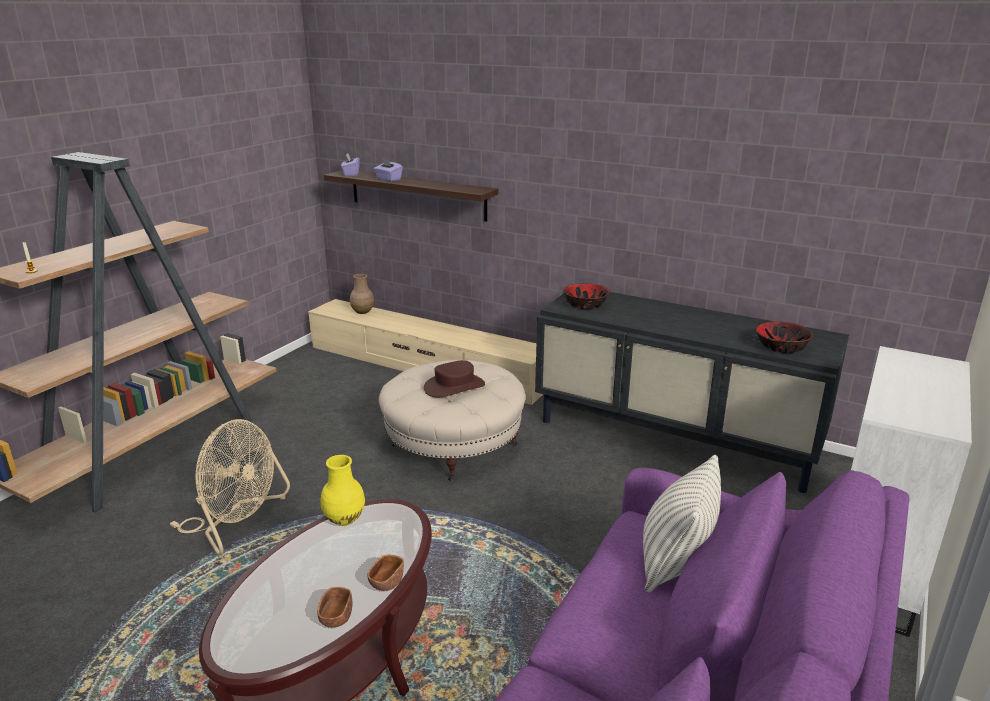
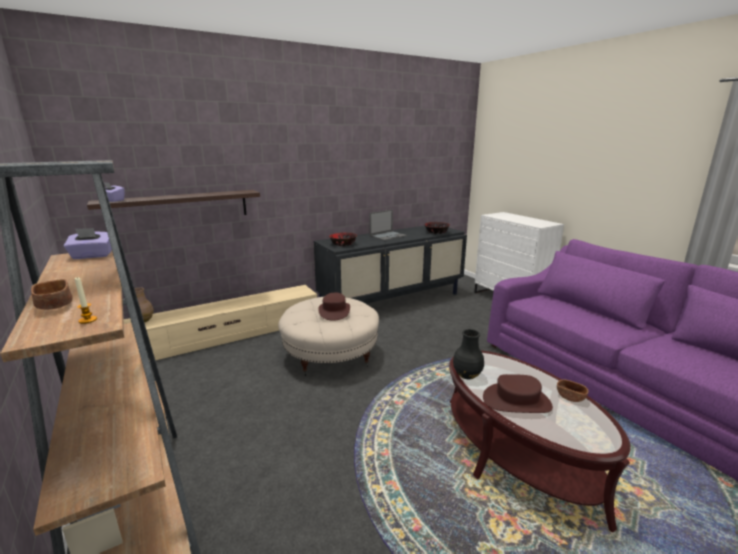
camera: 60 degrees left, 5 degrees down
(234, 524) = (330, 475): beige fan -> none
(299, 569) = (516, 401): none -> brown hat
(345, 518) = (467, 374): yellow vase -> black vase
(386, 582) = (540, 374): brown bowl -> brown bowl (55, 305)
(388, 179) = (160, 197): purple tissue box -> purple tissue box (92, 256)
(675, 562) = (557, 302): pillow -> none
(682, 319) = (388, 236): none -> laptop

